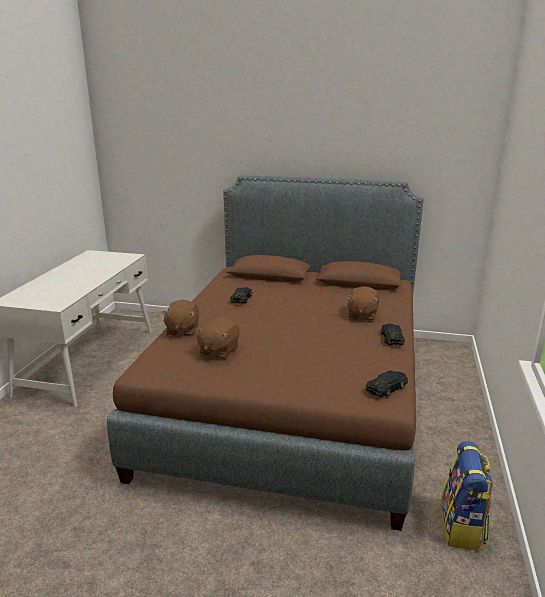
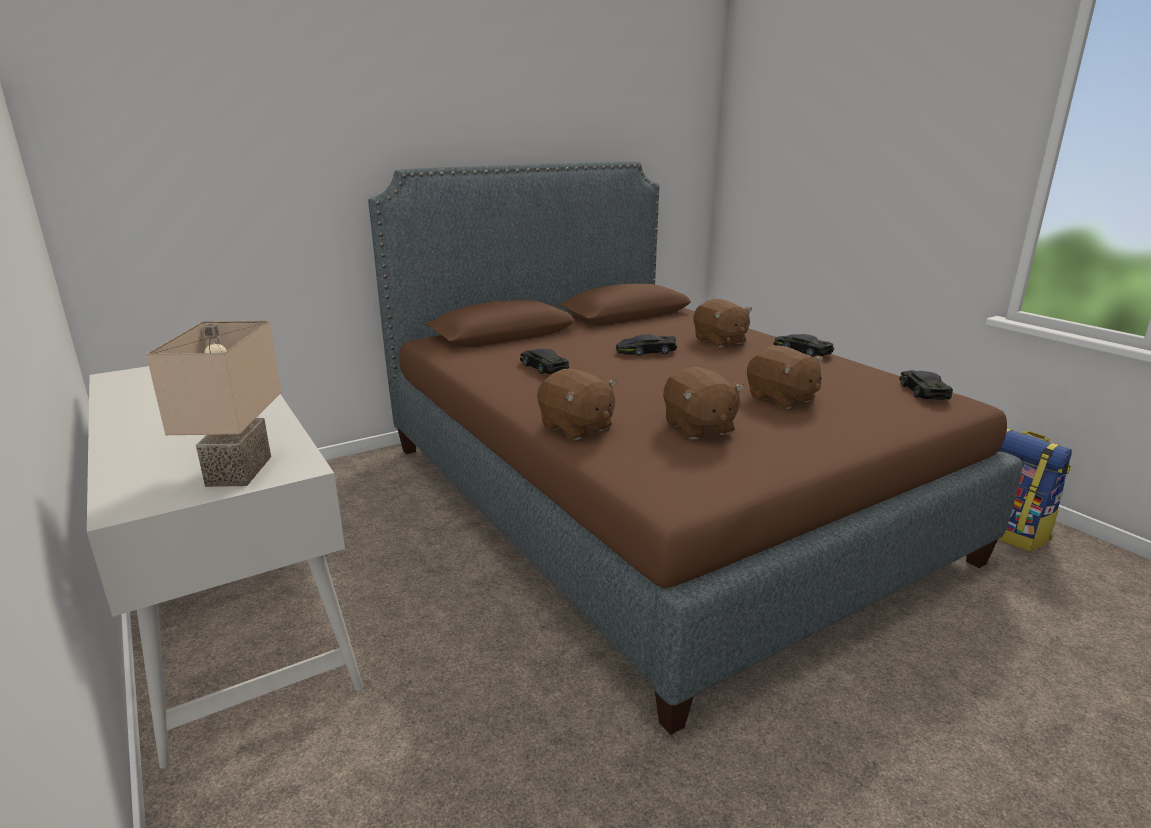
camera: 45 degrees left, 0 degrees up
(44, 301) = (242, 471): none -> beige table lamp
(297, 356) = (781, 399): none -> brown plush toy
(306, 307) = (646, 351): none -> black toy car

